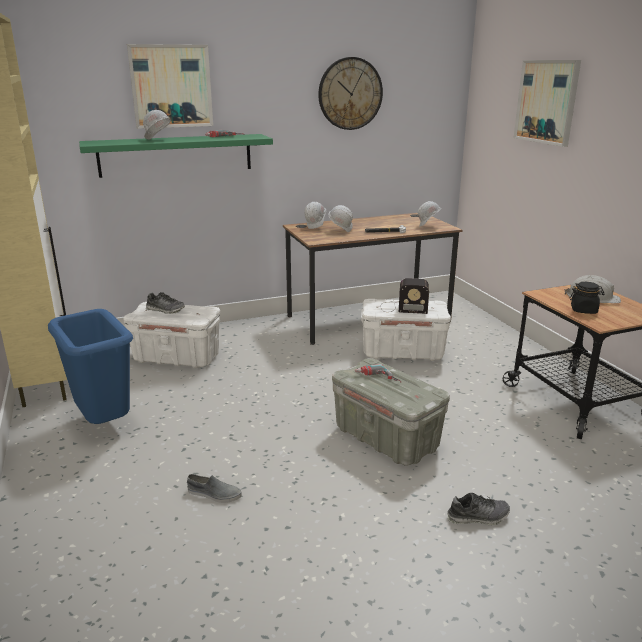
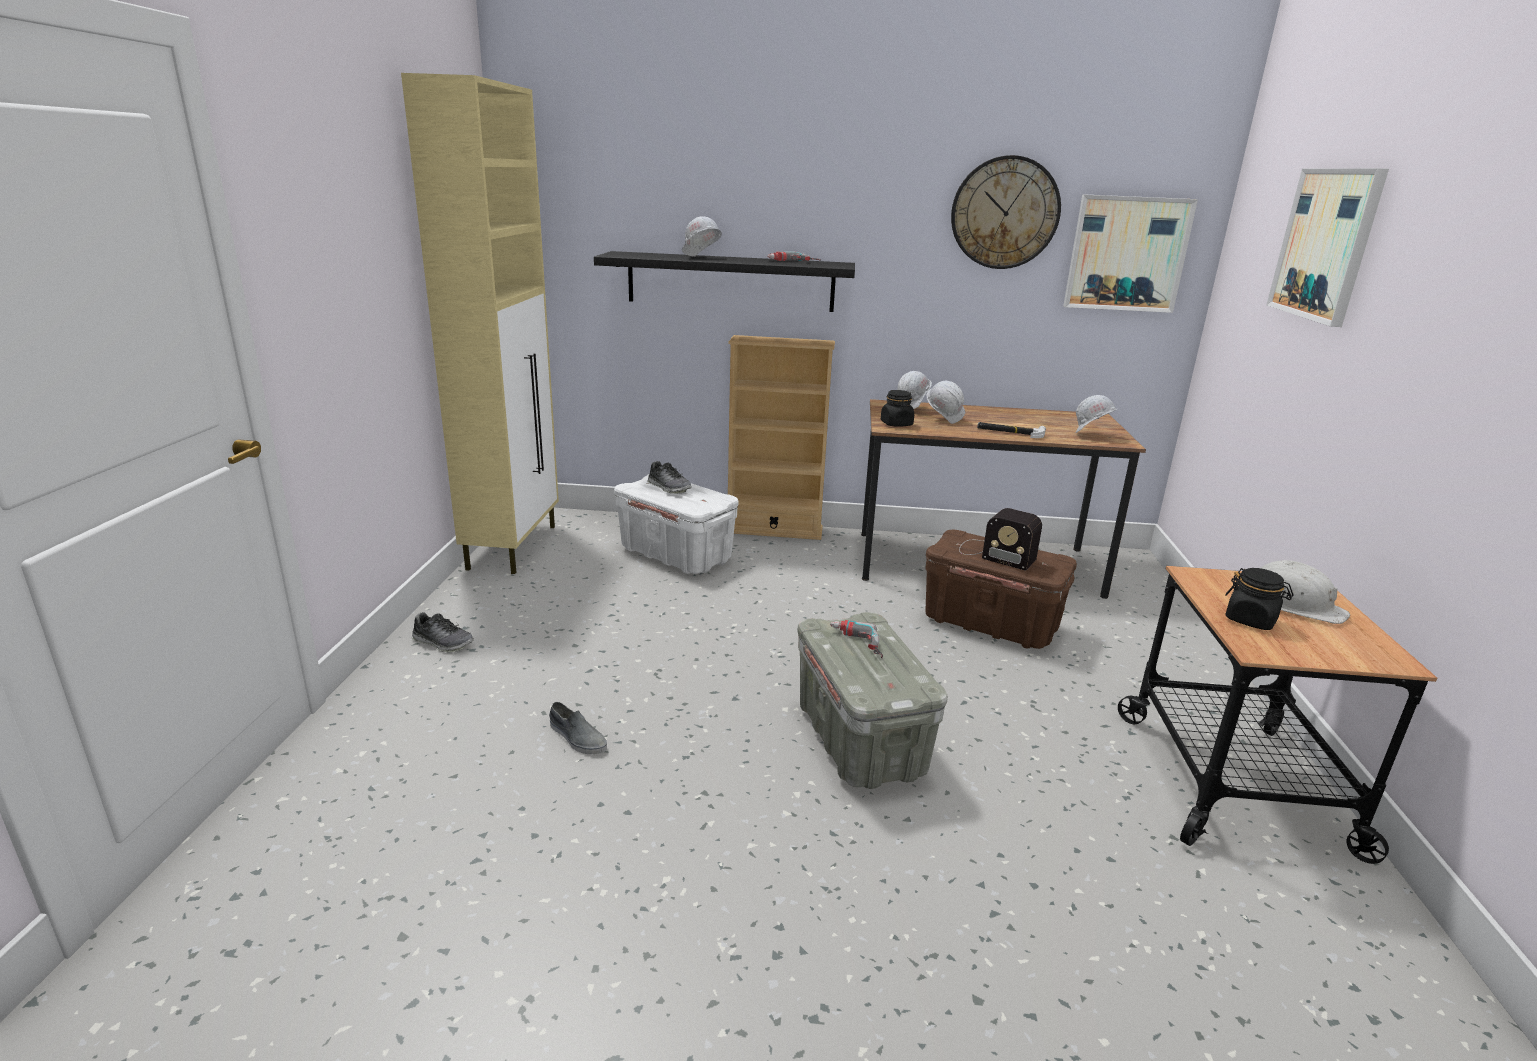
camera: 25 degrees right, 0 degrees up
(104, 423) = (530, 613): blue trash can -> none
(171, 86) = (734, 186): picture -> picture (1127, 254)
(176, 155) = (731, 281): green shelf -> black shelf
(230, 326) = (774, 530): none -> beige bookcase
(317, 238) = (896, 424): none -> black jar
(403, 352) = (991, 624): white storage box -> brown storage box
(477, 517) = (902, 901): shoe -> shoe (443, 643)

